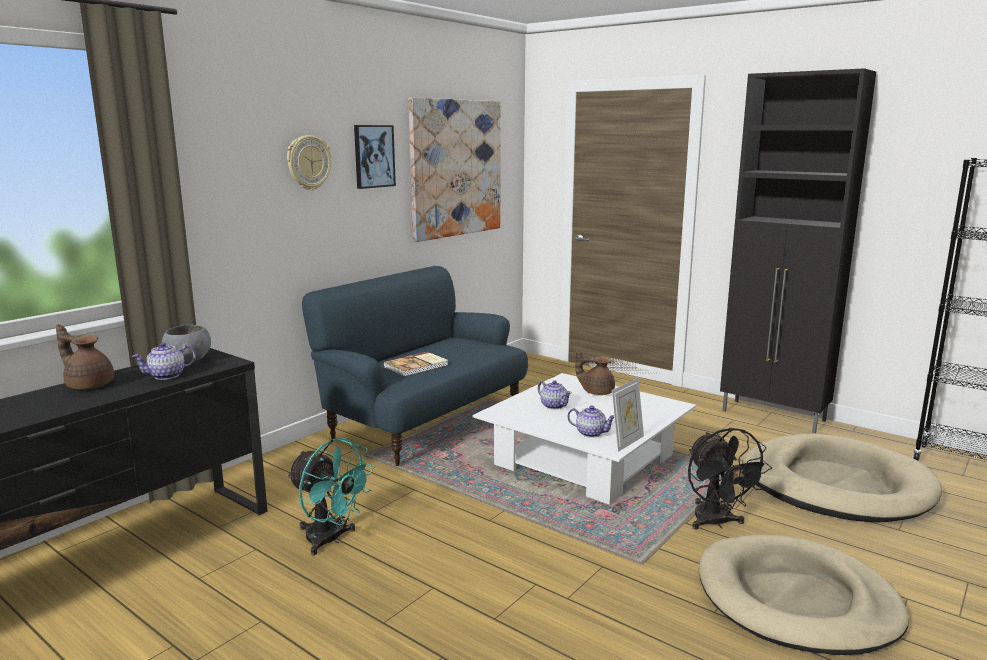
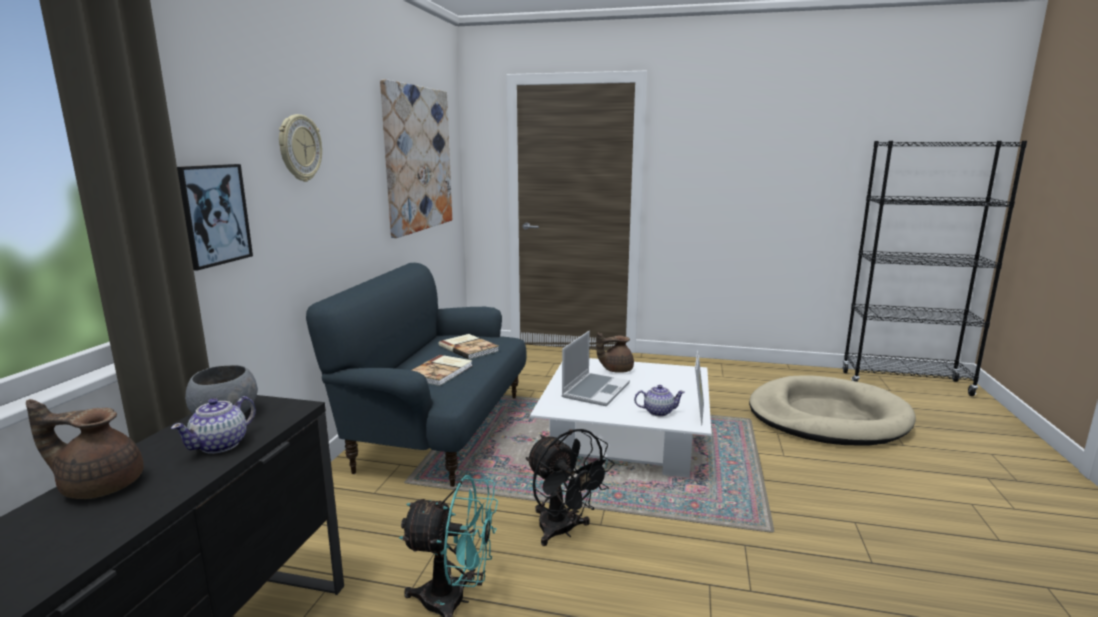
camera: 25 degrees left, 0 degrees up
(373, 156) = (355, 143): picture -> picture (213, 215)
(462, 350) = (469, 348): none -> book
(554, 406) = (595, 390): teapot -> laptop
(716, 523) = (785, 473): black fan -> black fan (563, 531)
(774, 416) = (727, 366): black cabinet -> none
(796, 600) = (911, 530): beige dog bed -> none

